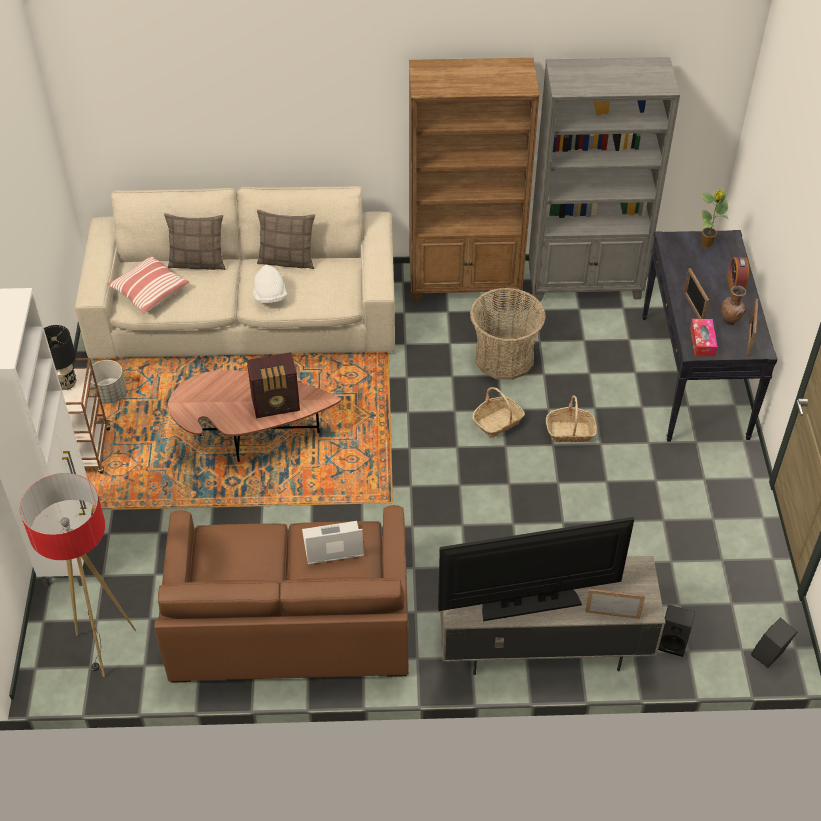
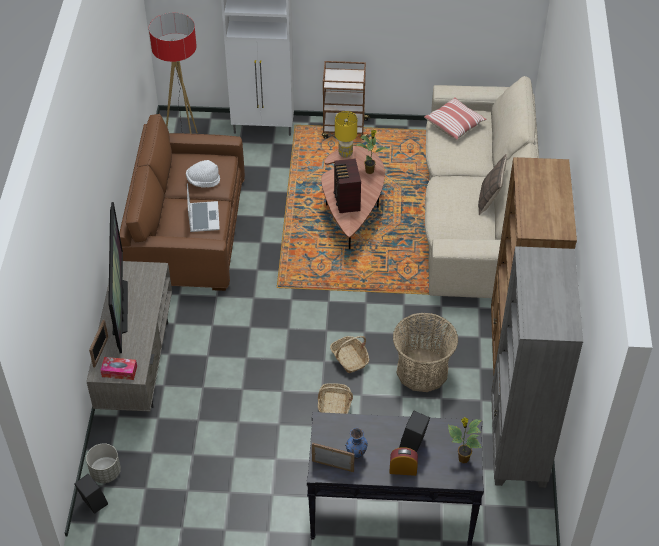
camera: 95 degrees right, 0 degrees up
(66, 383) = (350, 78): black table lamp -> none
(109, 394) = (397, 139): grey planter -> grey planter (105, 472)
(183, 412) = (345, 153): none -> yellow table lamp
(198, 262) = (488, 150): pillow -> none
(217, 384) = (370, 170): none -> potted plant
(270, 296) = (446, 188): white hat -> white hat (203, 181)
(673, 642) = (120, 442): black speaker -> black speaker (414, 444)
(693, 308) = (376, 430): picture frame -> none
(702, 342) = (333, 429): tissue box -> tissue box (119, 371)
(730, 322) = (356, 455): brown vase -> blue vase

